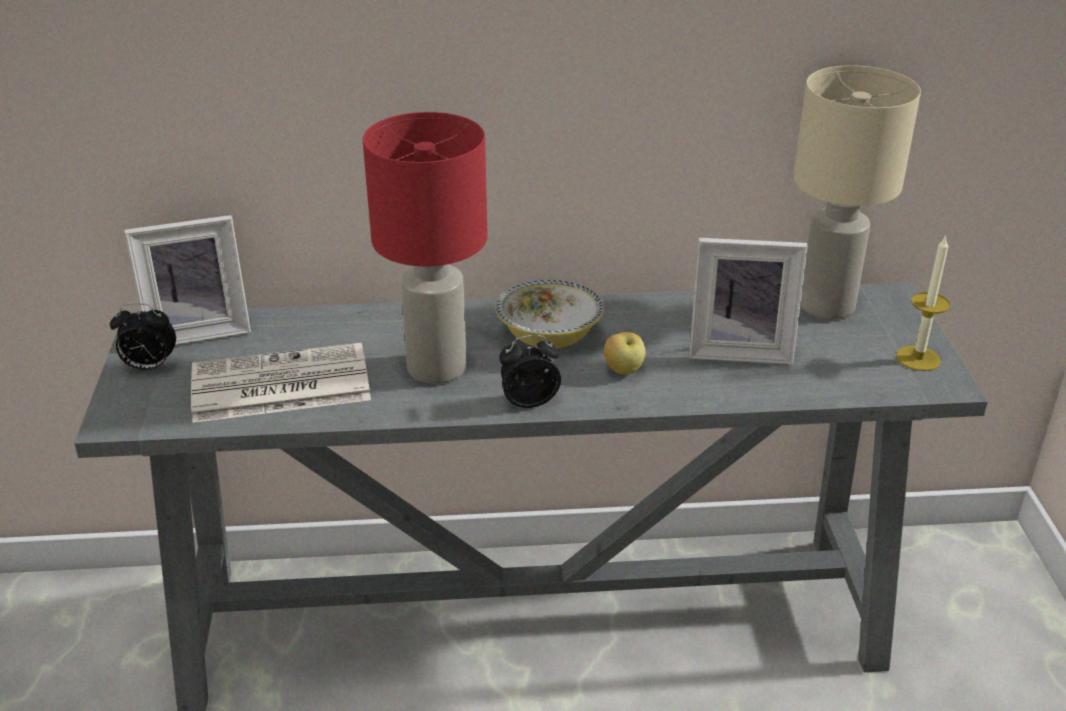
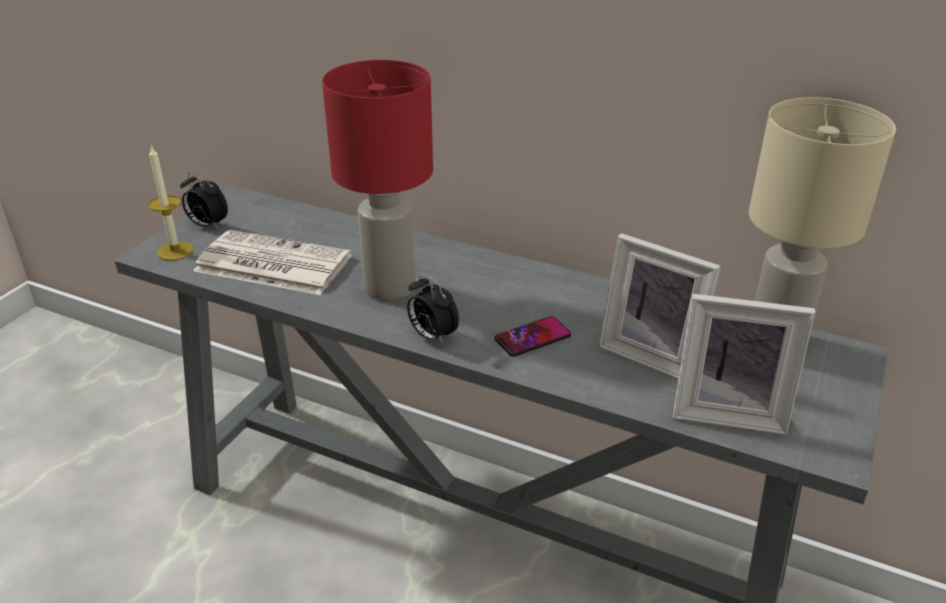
camera: 30 degrees right, 0 degrees up
(198, 330) = (262, 210): picture frame -> picture frame (728, 411)
(529, 401) = (432, 336): alarm clock -> alarm clock turned 150 degrees counterclockwise
(549, 336) = (499, 290): bowl -> none
(624, 370) = (532, 338): apple -> phone
(918, 358) = (827, 421): candle -> candle (175, 251)

